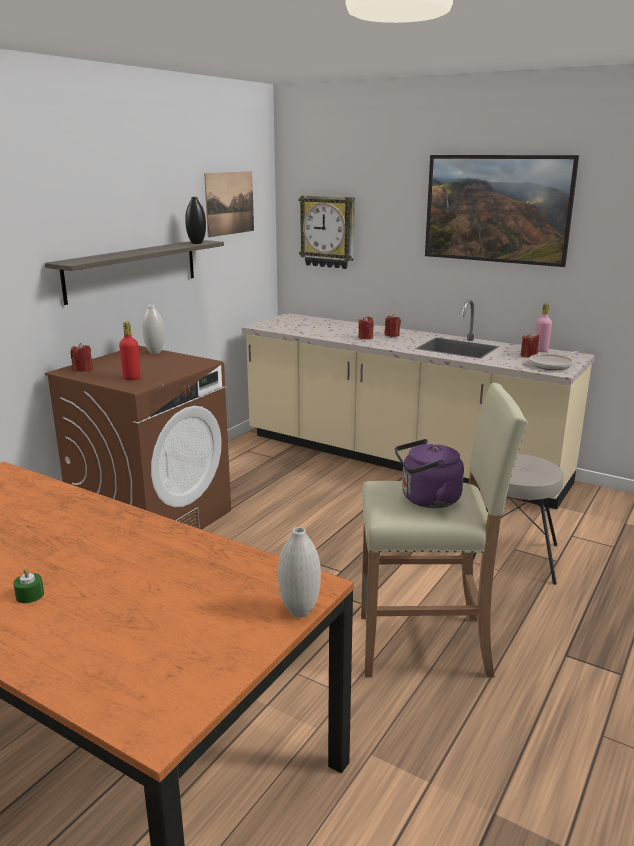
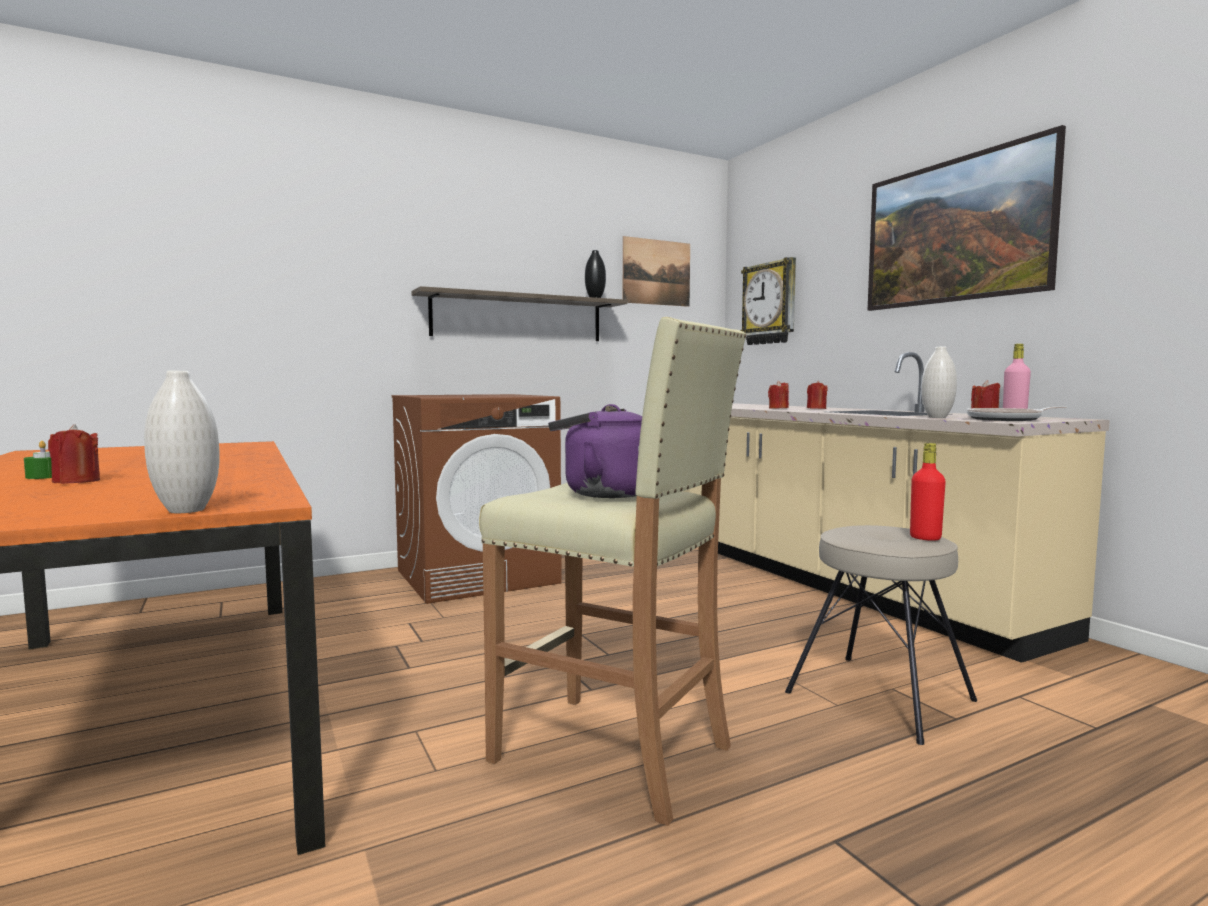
camera: 30 degrees right, 15 degrees down
(83, 369) = (425, 395): red candle -> red candle (76, 481)
(132, 378) = (447, 396): red bottle -> red bottle (925, 538)
(155, 352) = (513, 394): white vase -> white vase (937, 417)

